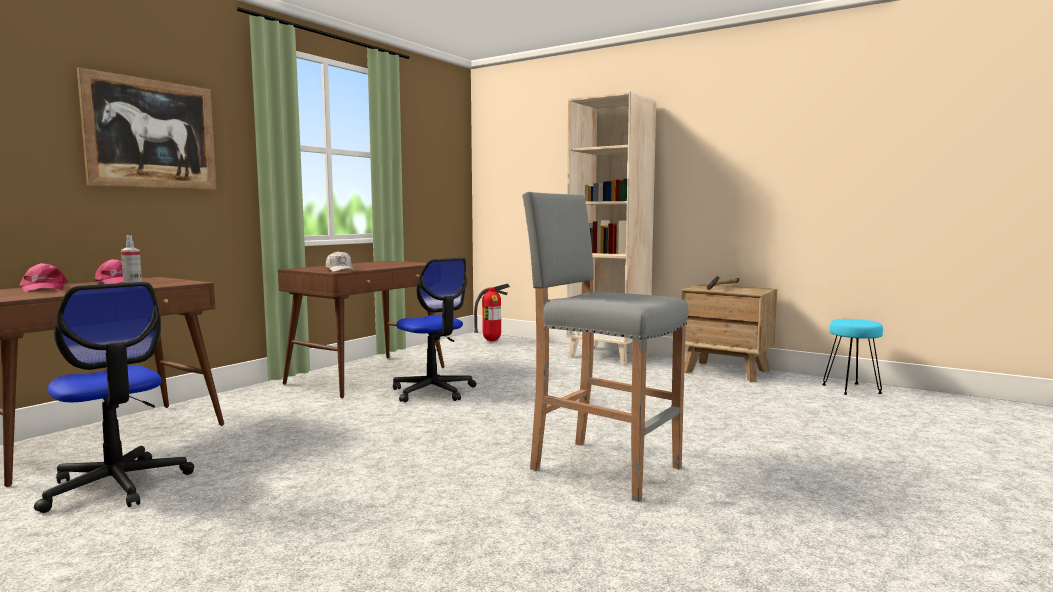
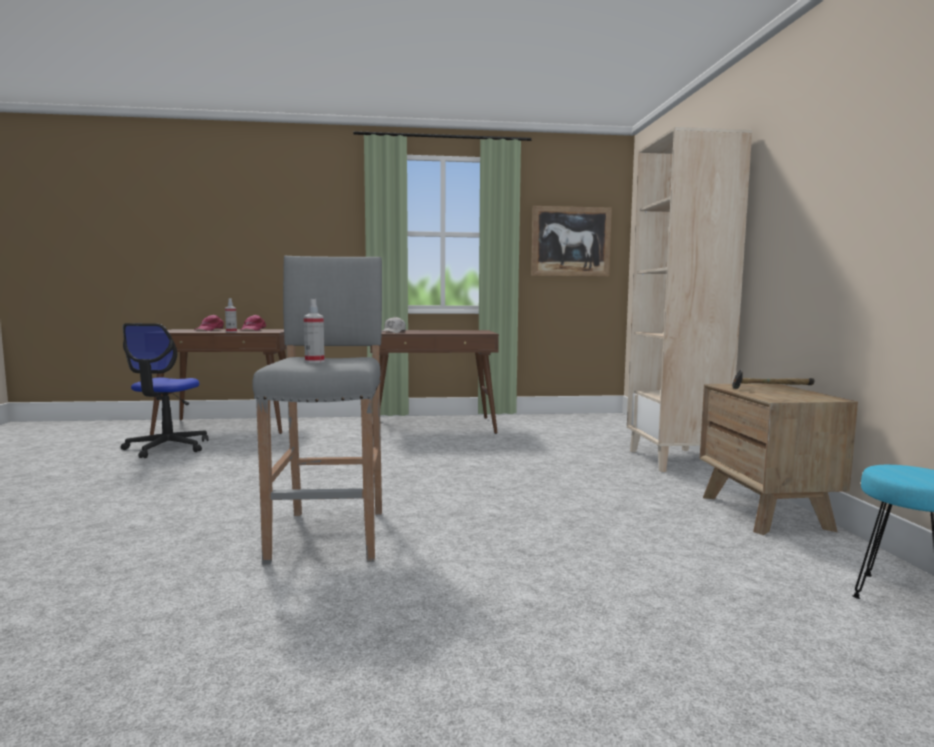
camera: 50 degrees right, 0 degrees up
(151, 134) = (296, 232): picture -> picture (571, 241)
(433, 391) = (431, 447): office chair -> none
(491, 341) = (609, 423): fire extinguisher -> none
(623, 299) = (314, 361): none -> spray bottle

